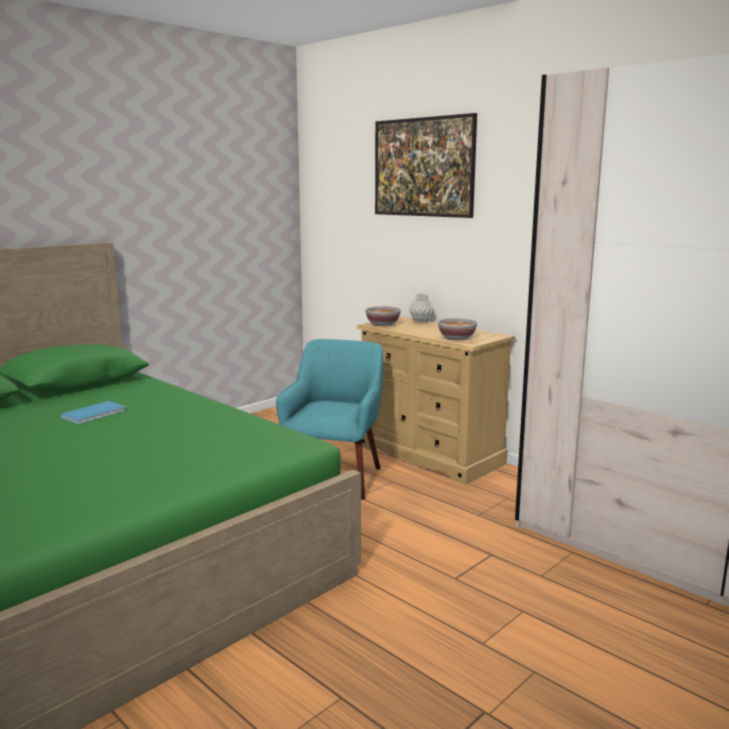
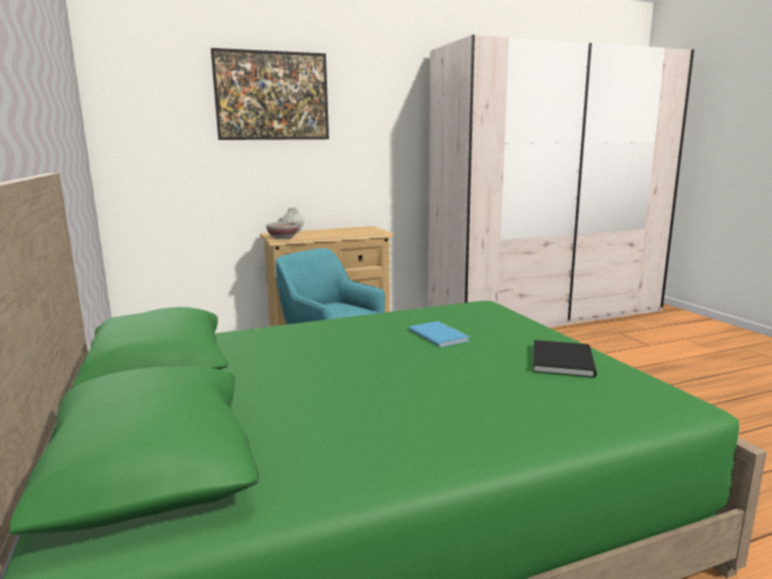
camera: 65 degrees left, 0 degrees up
(96, 413) = (321, 360): blue book -> blue book (439, 334)
(109, 492) = (564, 360): none -> black book
(456, 338) = (362, 232): bowl -> none

